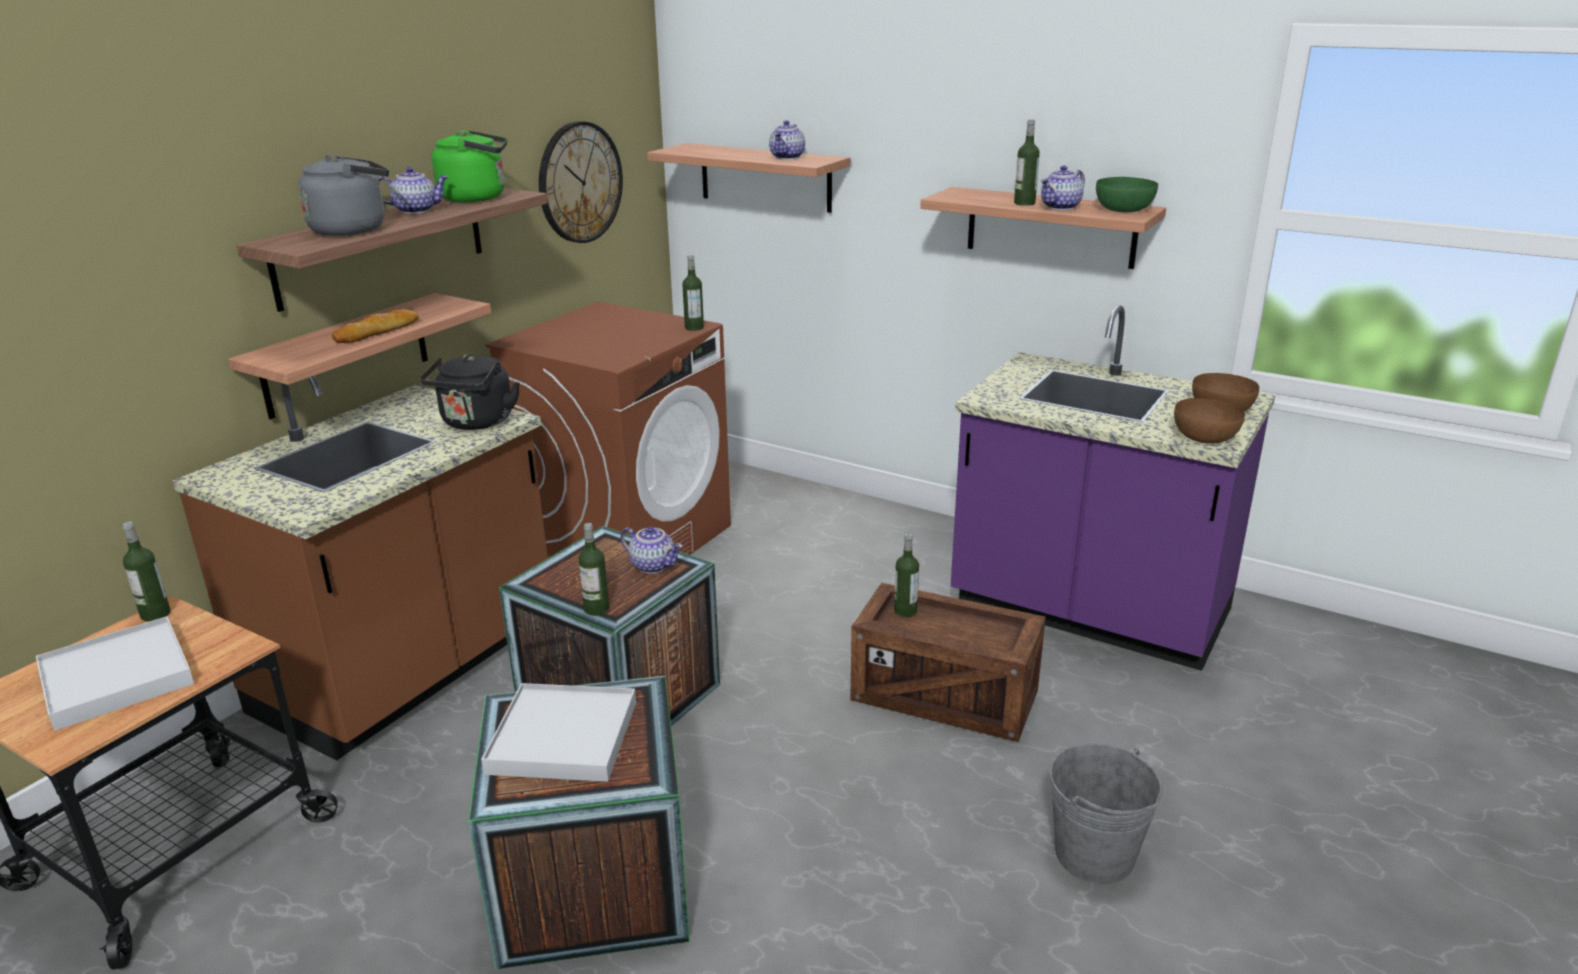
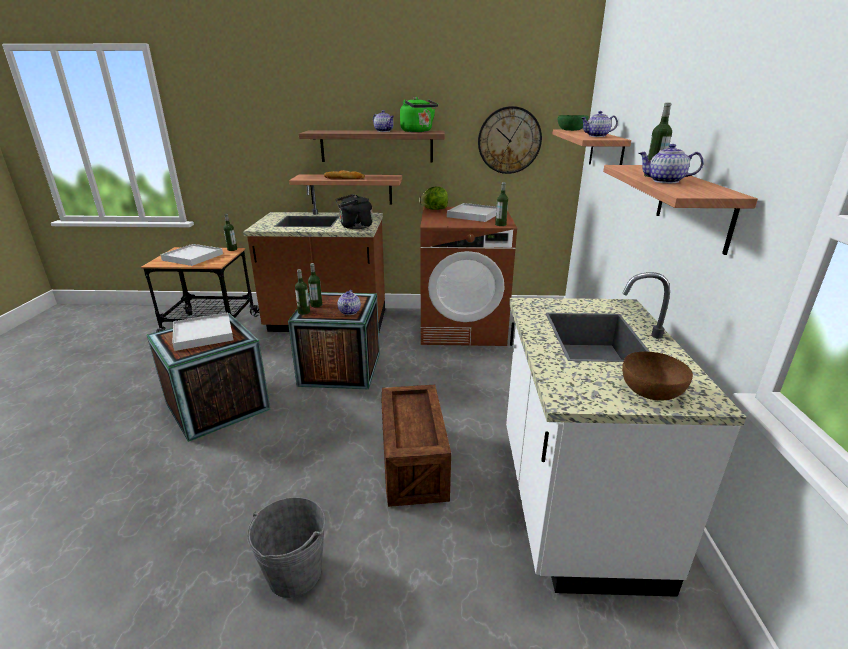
camera: 60 degrees right, 0 degrees up
(353, 229) = (343, 131): grey kettle -> none
(526, 342) = (434, 209): none -> lettuce
(611, 328) = (474, 215): none -> white tray
(905, 611) = (414, 401): bottle -> bottle (316, 305)
(1089, 611) = (572, 504): purple counter -> white counter
(1124, 210) = (706, 191): green bowl -> green bowl (571, 130)
(1204, 437) = (573, 391): brown bowl -> none

